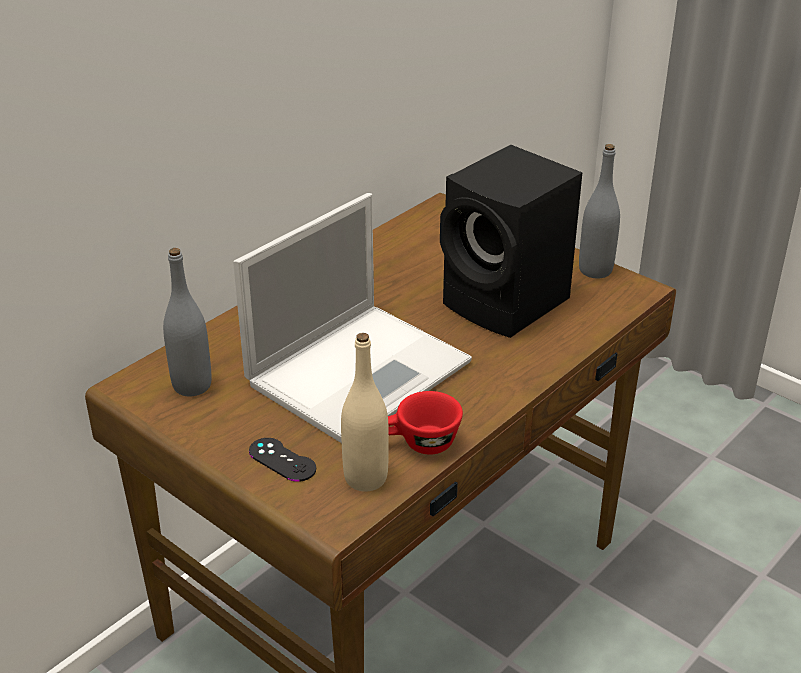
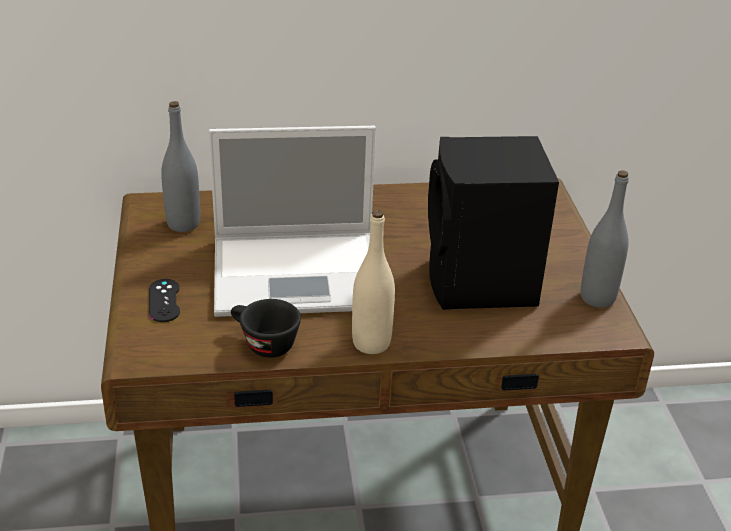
camera: 40 degrees right, 0 degrees up
(365, 478) = (195, 344): beige bottle -> beige bottle (371, 343)
(419, 444) = (263, 343): red cup -> black cup

